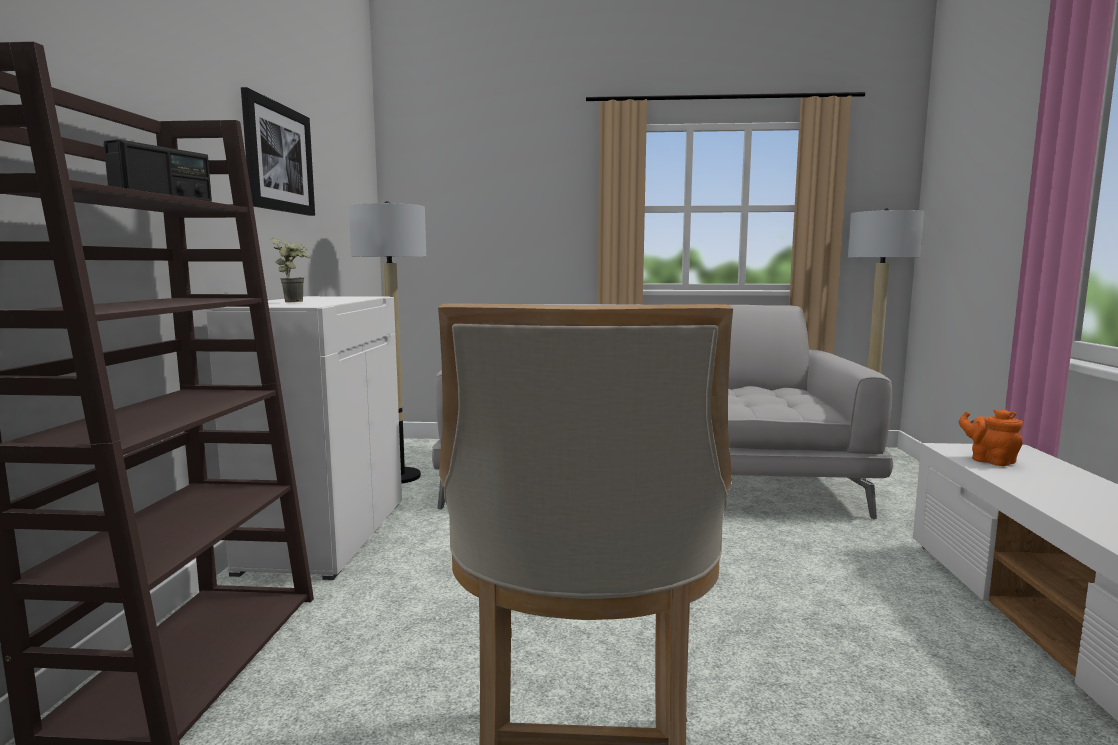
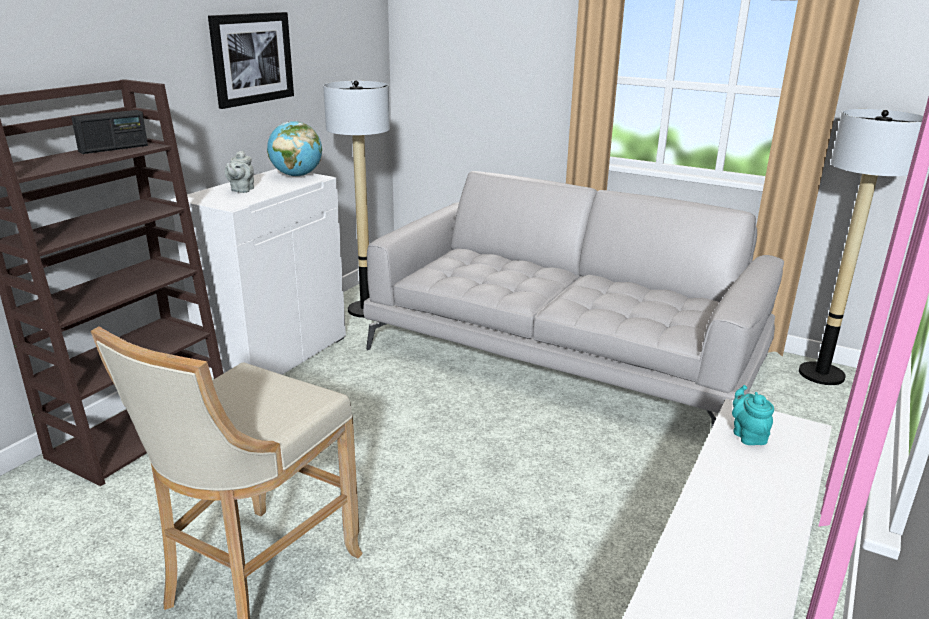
camera: 25 degrees right, 15 degrees up
(295, 302) = (241, 190): potted plant -> grey teapot
(343, 297) = (297, 175): none -> globe
(989, 460) = (747, 435): orange teapot -> turquoise teapot

